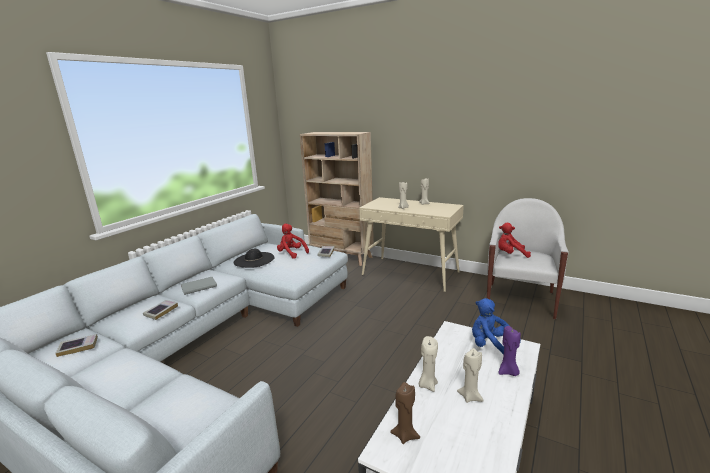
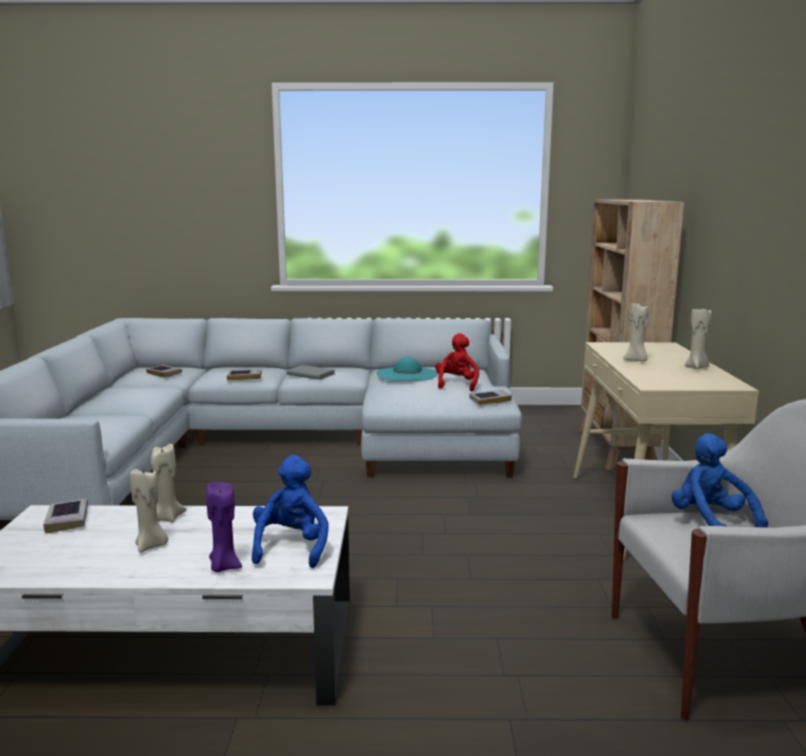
camera: 60 degrees right, 5 degrees down
(254, 260) = (407, 374): black hat -> turquoise hat
(405, 435) = (67, 520): brown candle -> book
(510, 254) = (710, 522): red plush toy -> blue plush toy

